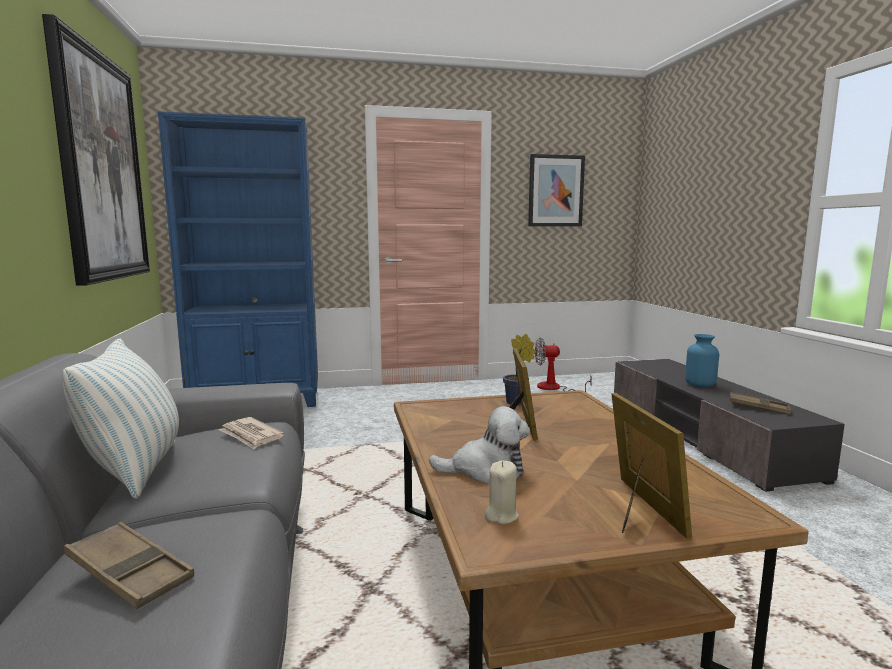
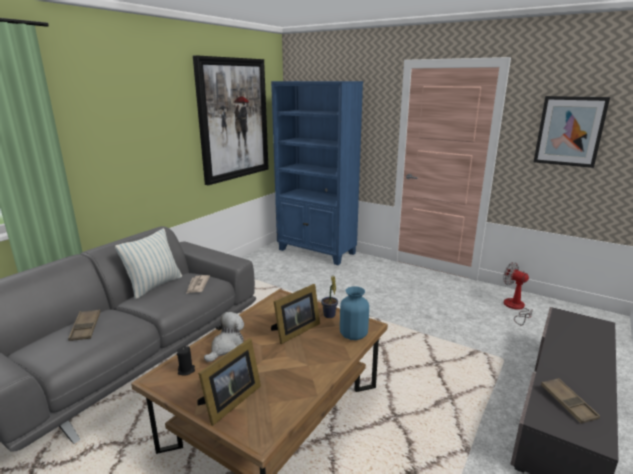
camera: 45 degrees right, 10 degrees up
(485, 471) = (226, 348): plush toy -> plush toy turned 105 degrees counterclockwise
(501, 515) = (186, 370): beige candle -> black candle
(700, 385) = (570, 359): blue vase -> blue vase (353, 334)

